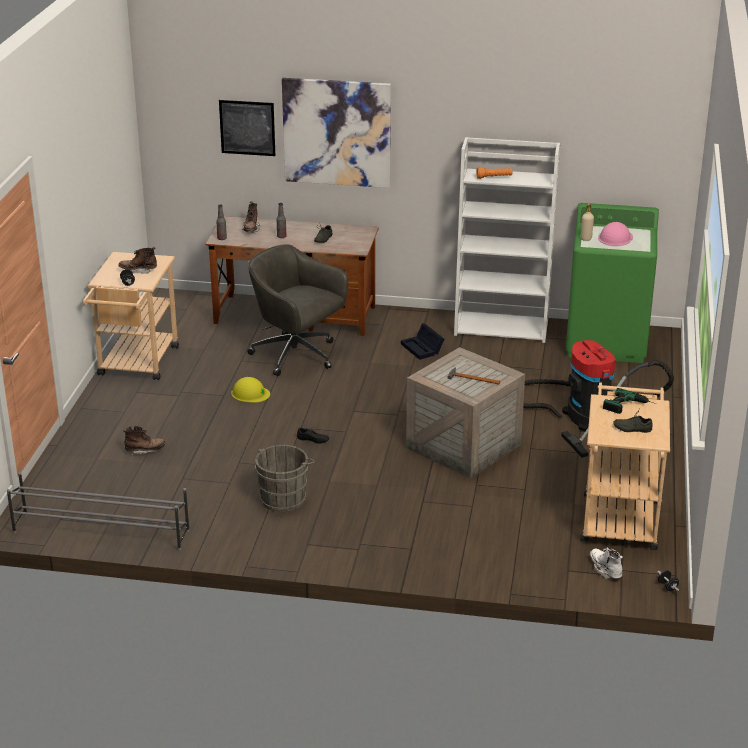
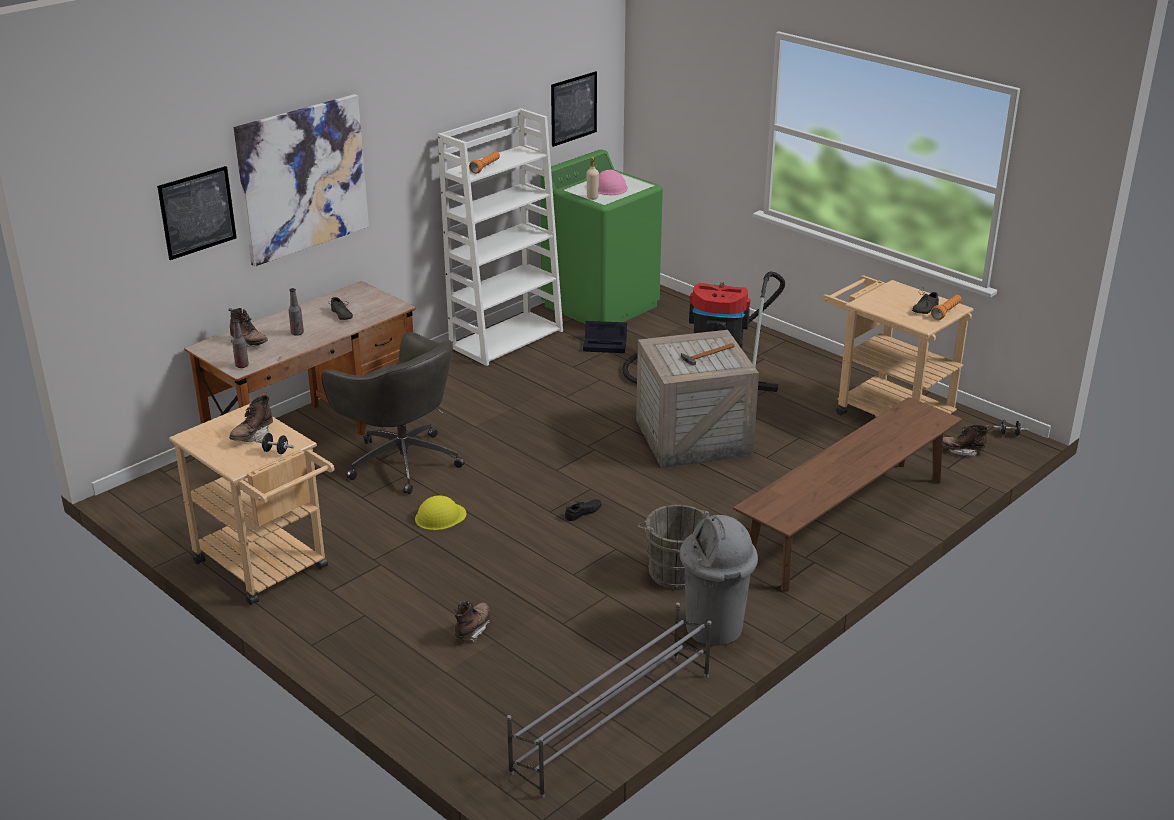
camera: 55 degrees left, 0 degrees up
(234, 535) = (714, 629): none -> grey trash can
(297, 356) = (401, 461): grey office chair -> grey office chair turned 120 degrees counterclockwise
(423, 349) = (488, 390): black storage box -> black storage box (606, 344)
(427, 547) = (846, 523): none -> brown bench
(605, 570) = (961, 451): white boot -> brown boot
(629, 406) = (887, 296): power drill -> none
(630, 162) = (573, 108): none -> picture
(640, 439) = (946, 312): none -> orange flashlight

